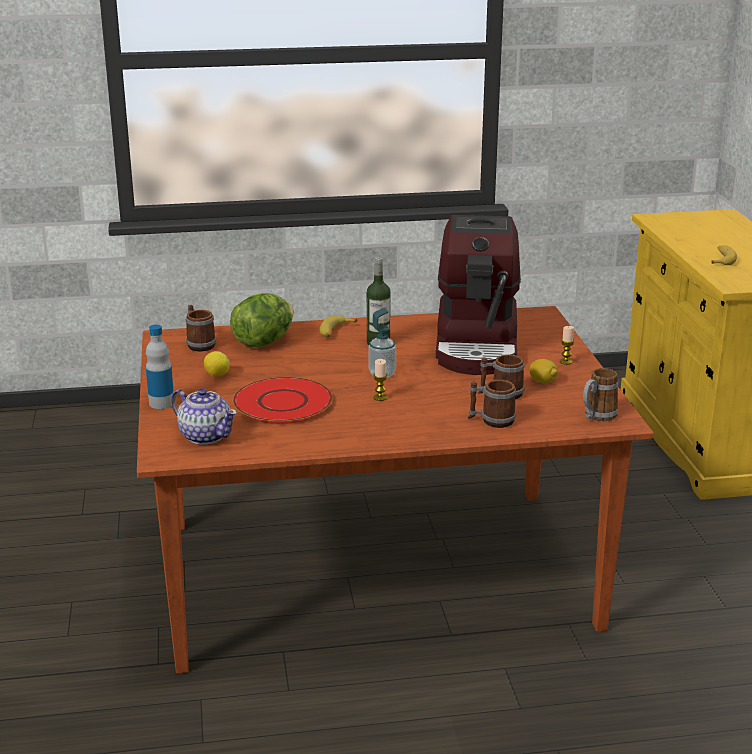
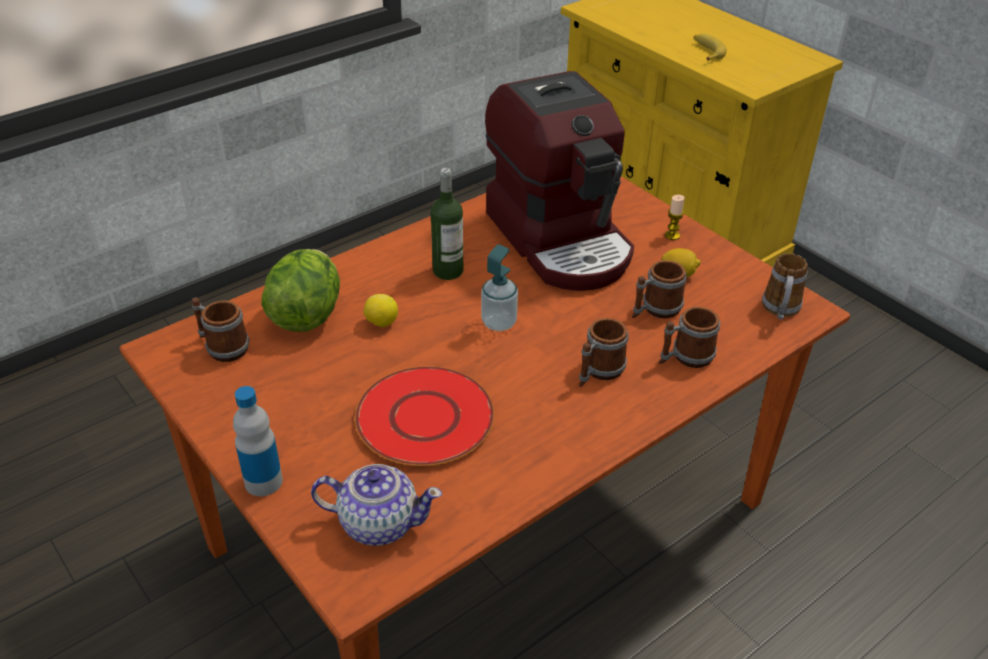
camera: 30 degrees left, 15 degrees up
(217, 375) = (295, 398): lemon -> lemon (381, 323)
(335, 332) = (380, 268): banana -> none
(380, 397) = (532, 365): candle -> none
(420, 411) = (598, 372): none -> mug

